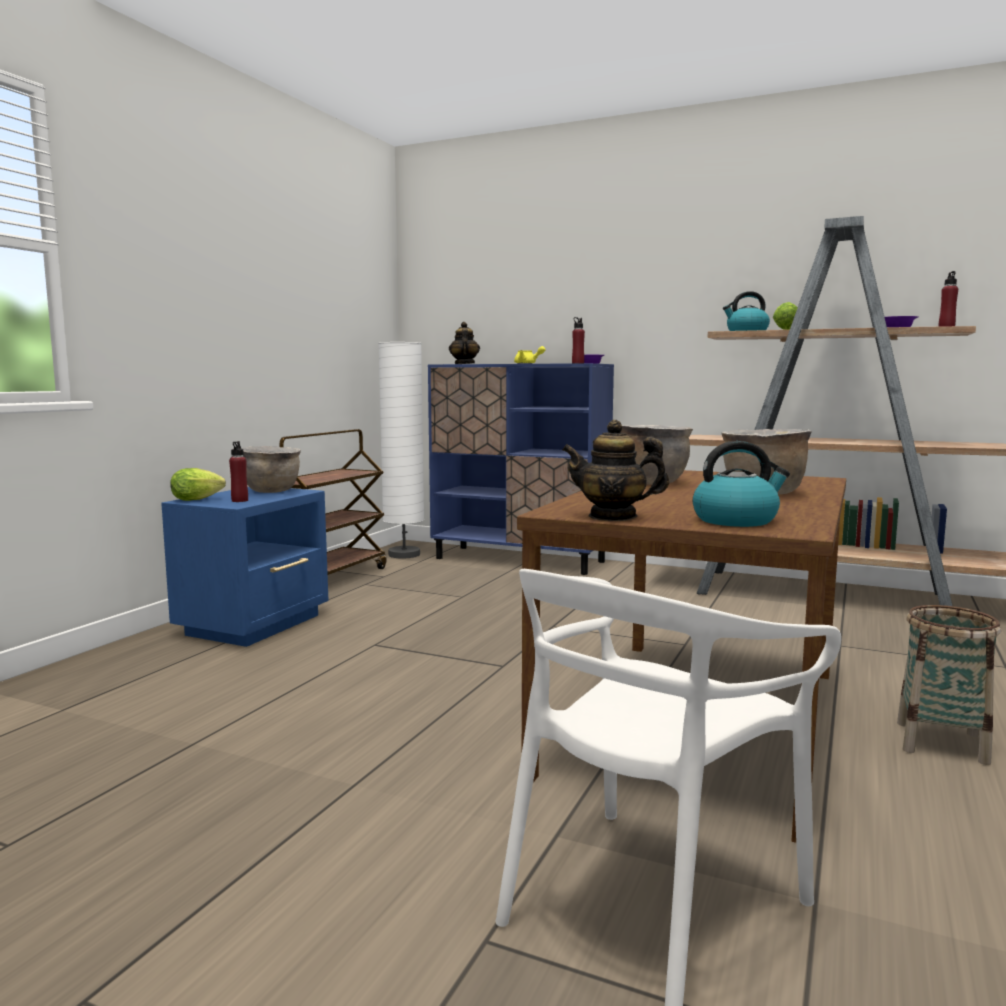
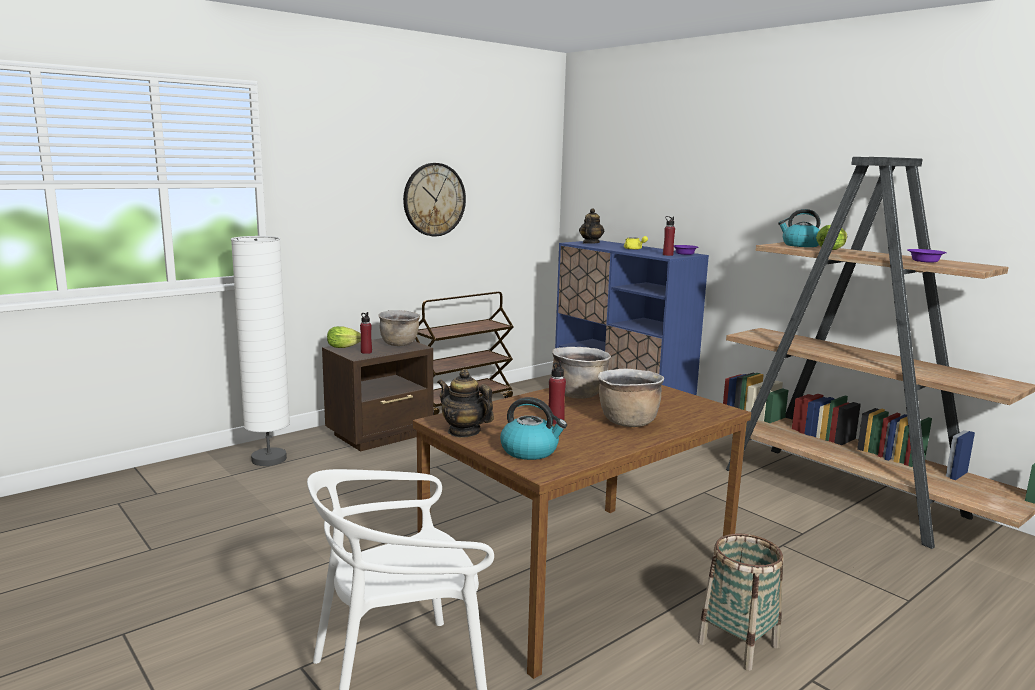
camera: 25 degrees right, 5 degrees up
(256, 624) = (381, 435): blue nightstand -> brown nightstand
(274, 305) = (434, 199): none -> wall clock
(404, 554) = (538, 389): white floor lamp -> white floor lamp (269, 459)
(946, 327) = (975, 265): red bottle -> red bottle (555, 421)

